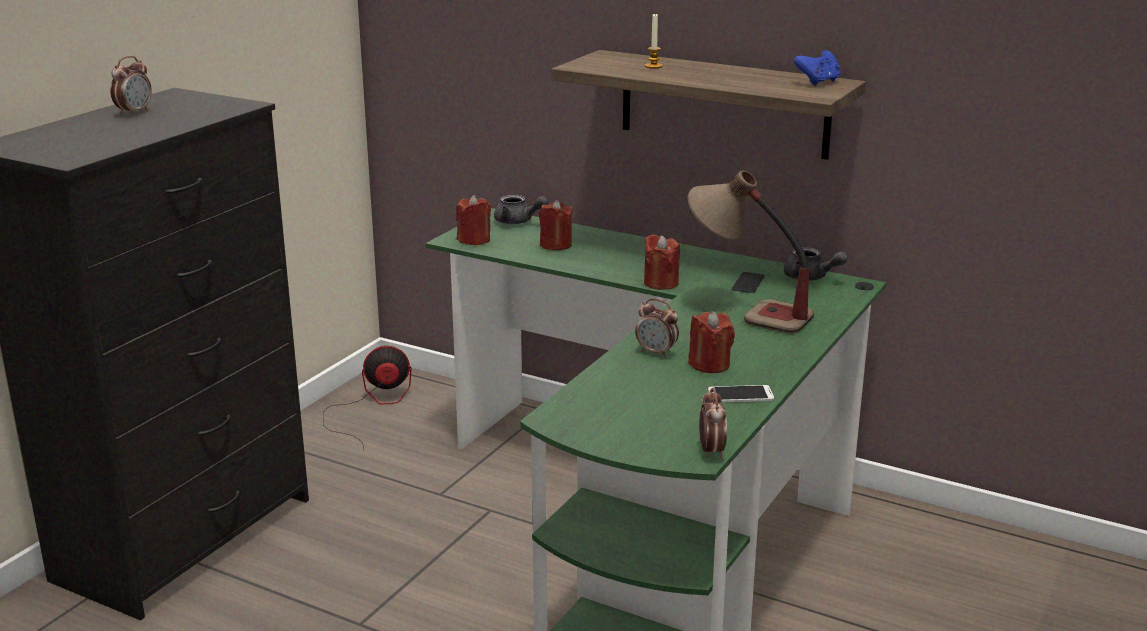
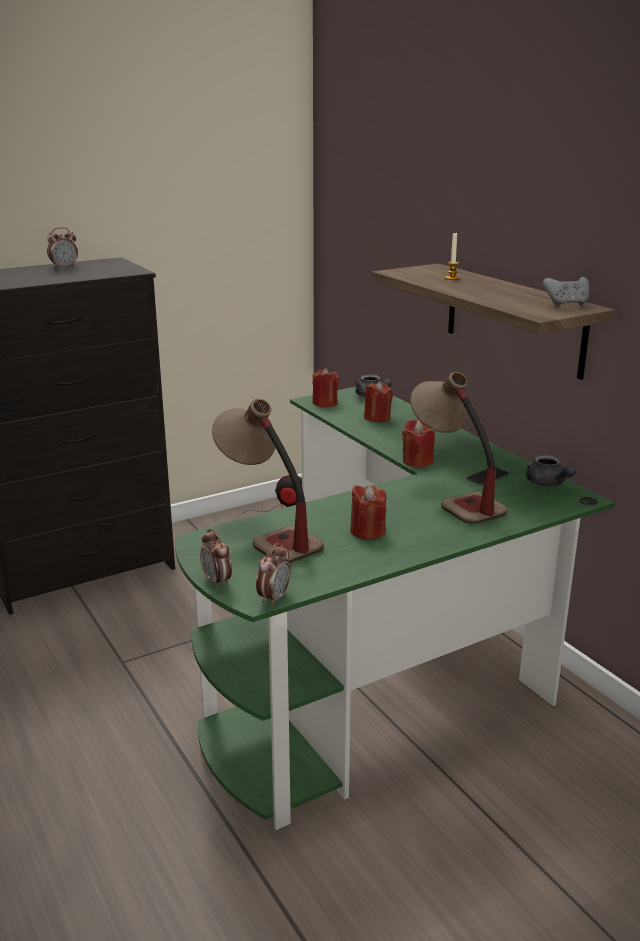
camera: 30 degrees right, 0 degrees up
(617, 394) = (267, 535): none -> table lamp
(656, 353) = (340, 512): alarm clock -> alarm clock (217, 582)
(740, 395) = (358, 561): phone -> none
(818, 82) = (566, 305): blue game controller -> grey game controller

